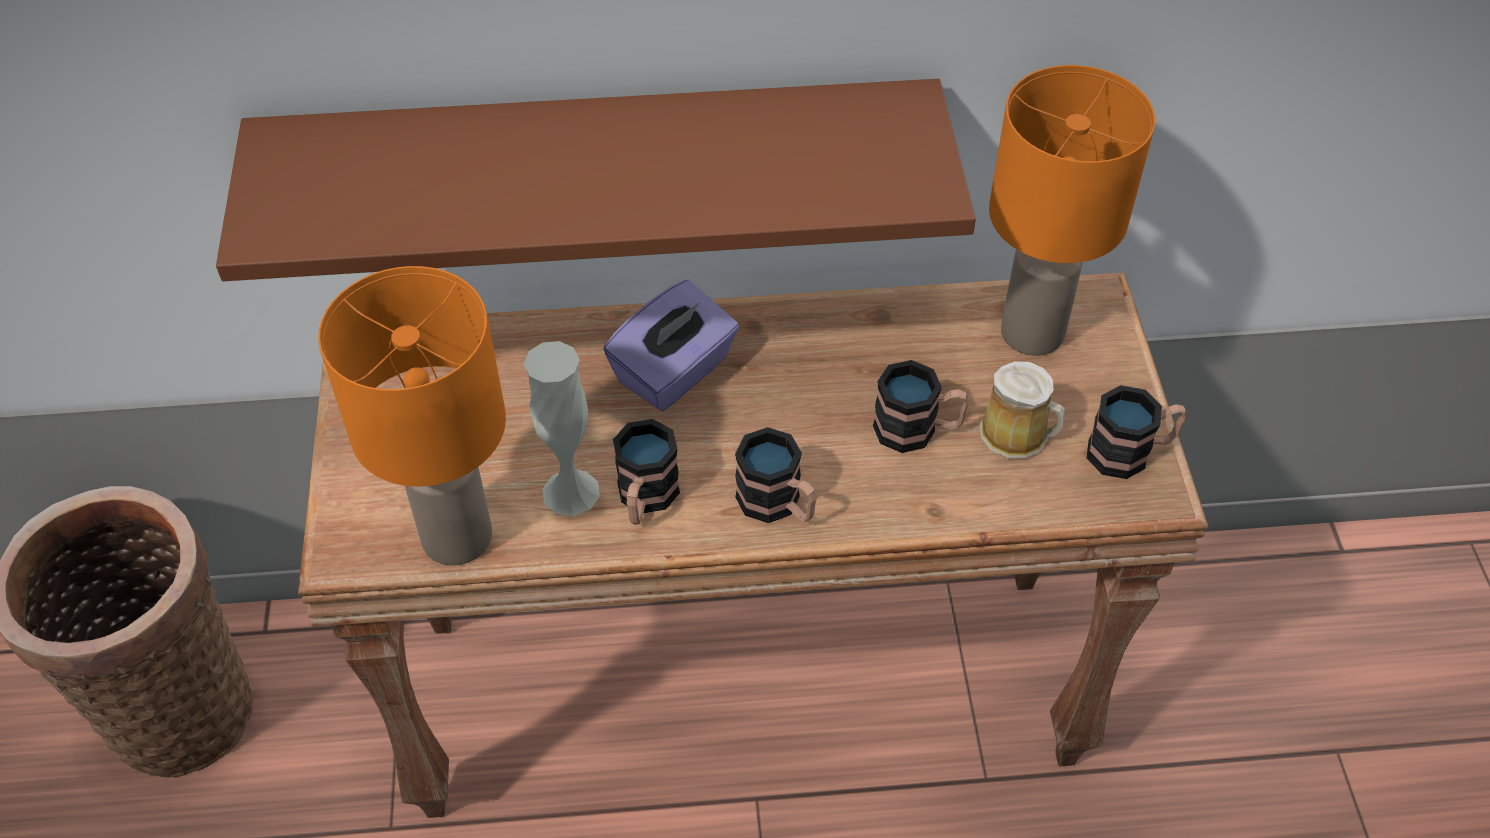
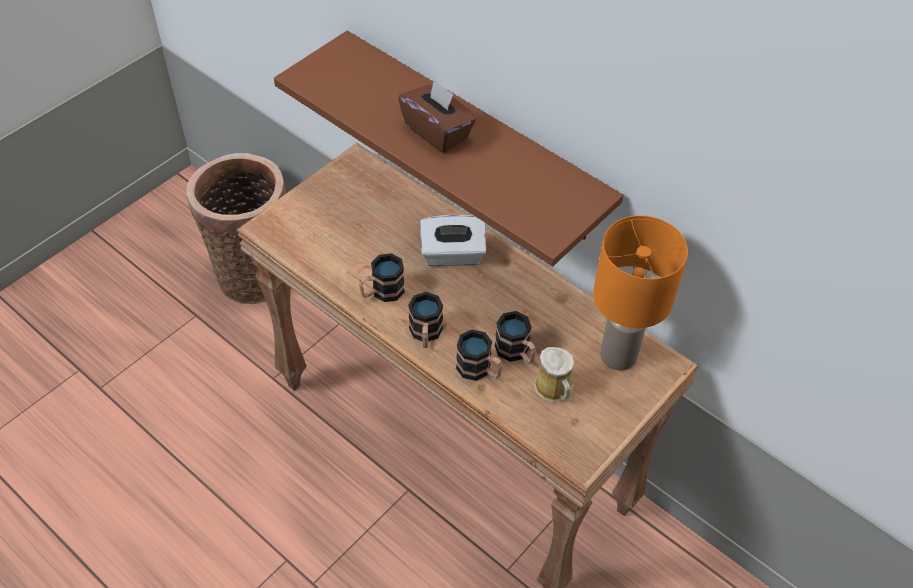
camera: 45 degrees right, 0 degrees up
(454, 537) = (304, 251): orange table lamp -> none
(571, 492) = (360, 268): white vase -> none
(592, 167) = (437, 131): none -> brown tissue box
(674, 372) = (452, 255): purple tissue box -> white tissue box
(1130, 452) = (592, 435): mug -> mug (479, 370)

